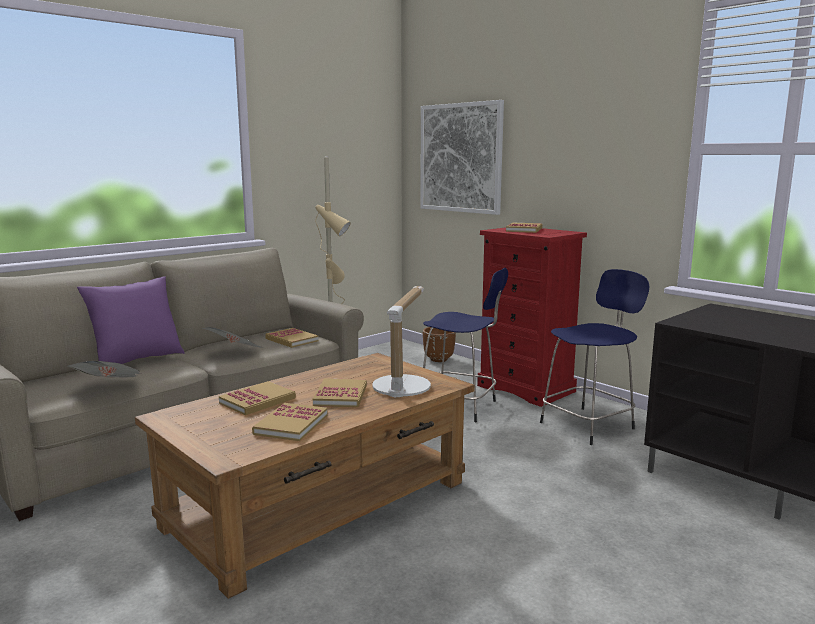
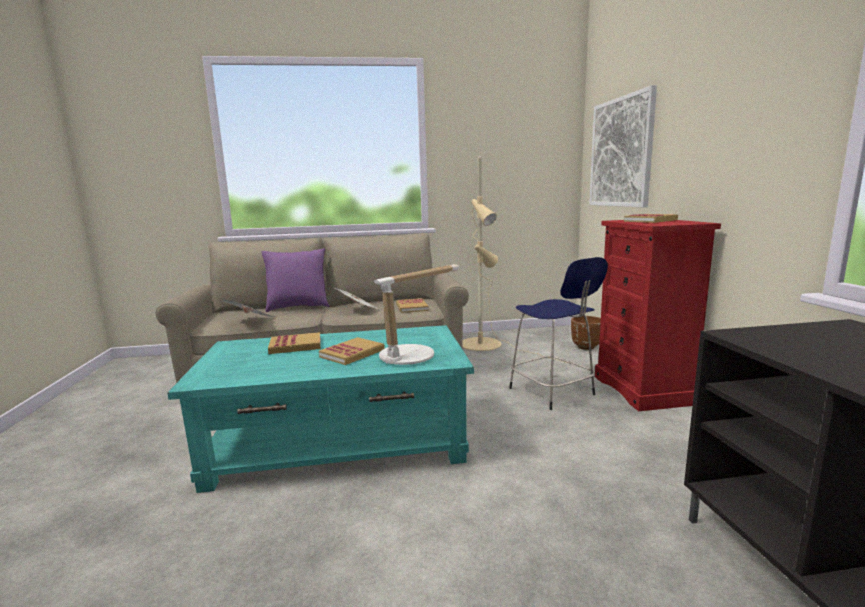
camera: 35 degrees right, 0 degrees up
(291, 424) = (278, 367): book -> none
(320, 503) = (340, 442): brown coffee table -> turquoise coffee table
(589, 425) = (673, 444): blue stool -> none

